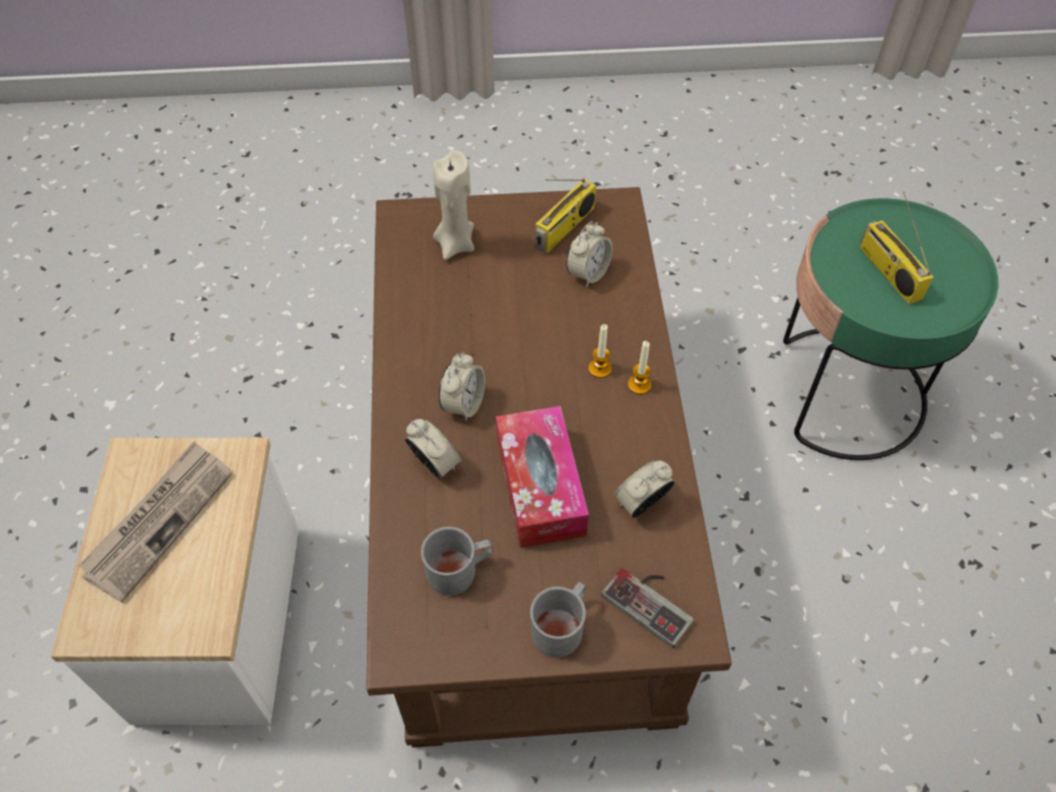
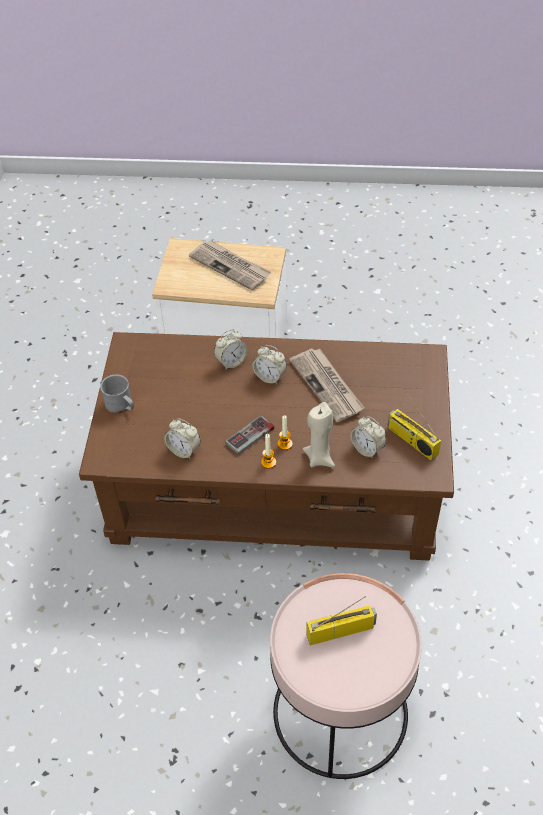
camera: 100 degrees right, 5 degrees down
(455, 244) = (401, 381): beige candle -> beige candle (320, 458)
(459, 570) = (164, 368): grey mug -> none
(475, 327) = (327, 386): none -> newspaper
(540, 486) = (206, 405): tissue box -> none
(641, 503) = (184, 450): alarm clock -> alarm clock turned 150 degrees clockwise
(652, 601) = (123, 445): game controller -> game controller (254, 439)
(844, 393) = (339, 713): green side table -> pink side table

